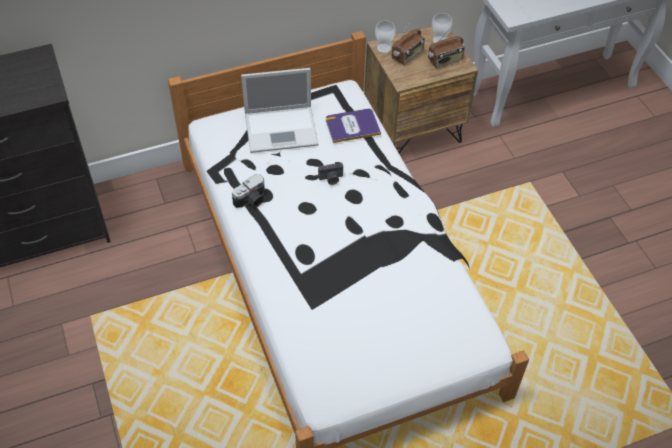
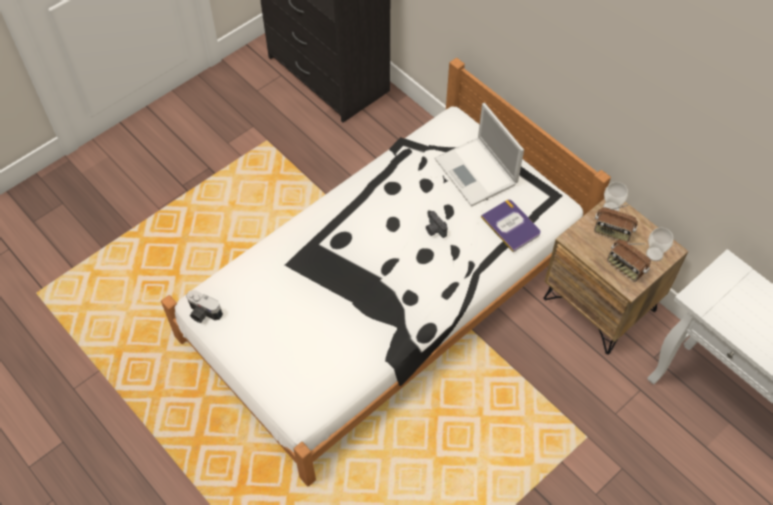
camera: 70 degrees right, 5 degrees up
(252, 200) = (381, 180): camera -> camera (203, 313)

